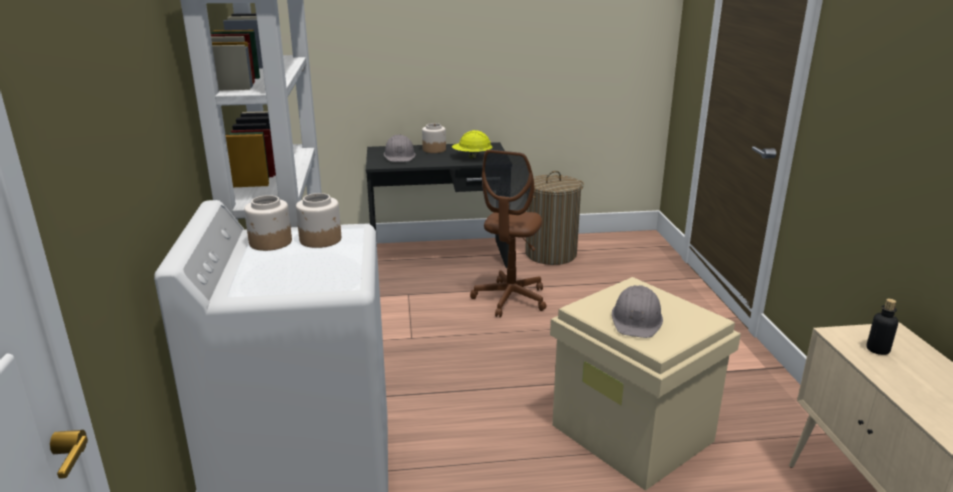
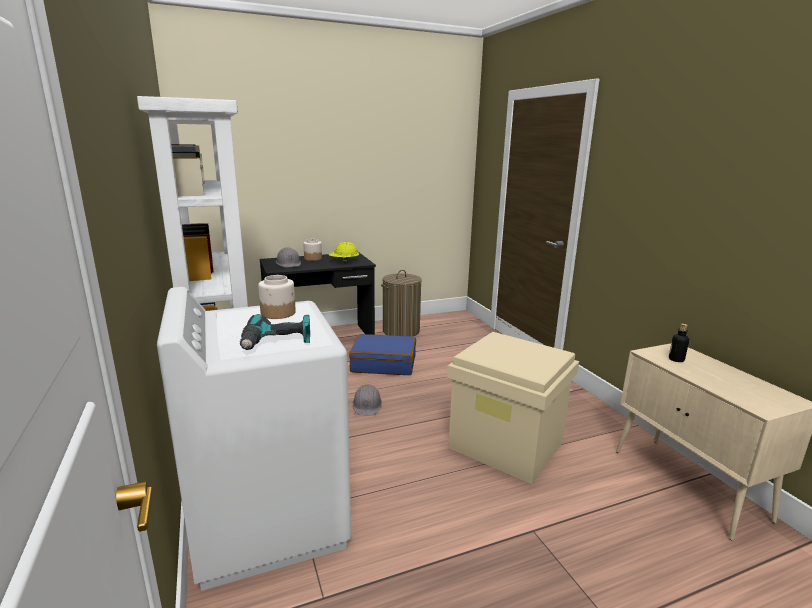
camera: 15 degrees left, 5 degrees down
(270, 242) = (236, 318): jar -> none
(296, 281) = (277, 343): none -> power drill
(510, 299) = (384, 364): brown office chair -> blue suitcase
(637, 320) = (512, 358): grey hard hat -> grey hard hat (367, 405)

